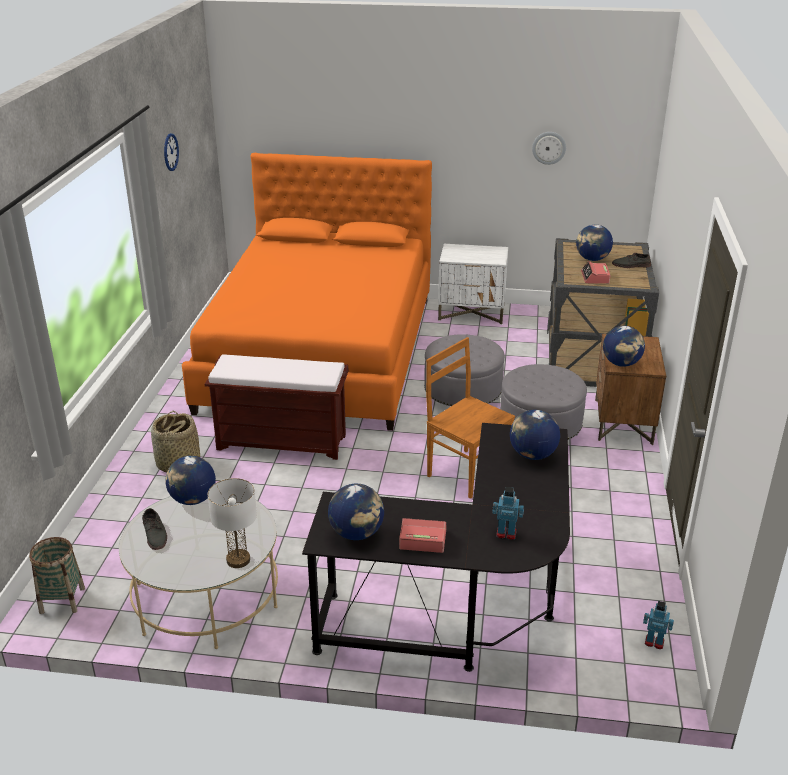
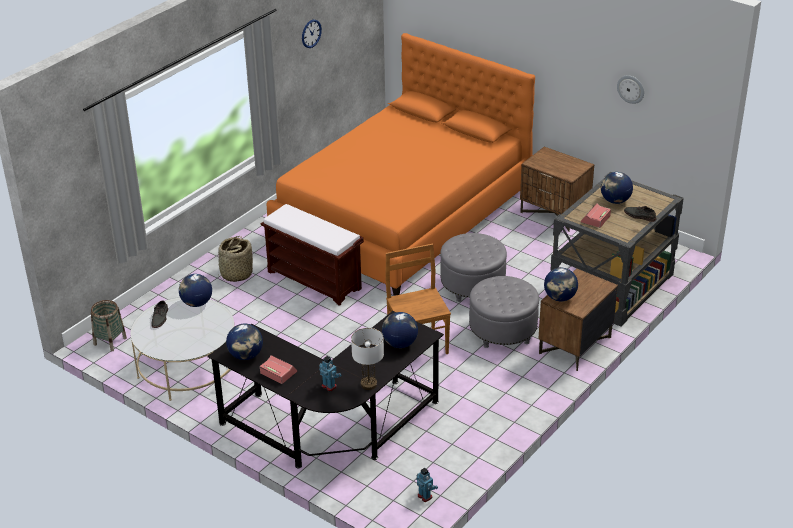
camera: 30 degrees right, 5 degrees up
(238, 560) = (192, 349): table lamp -> table lamp (369, 384)
(472, 313) = (555, 213): white nightstand -> brown nightstand

